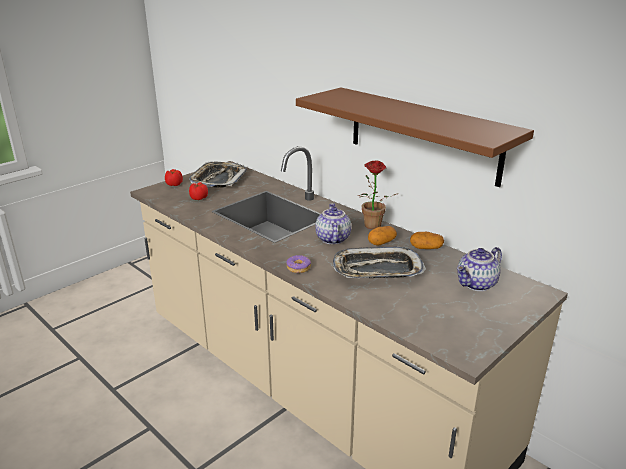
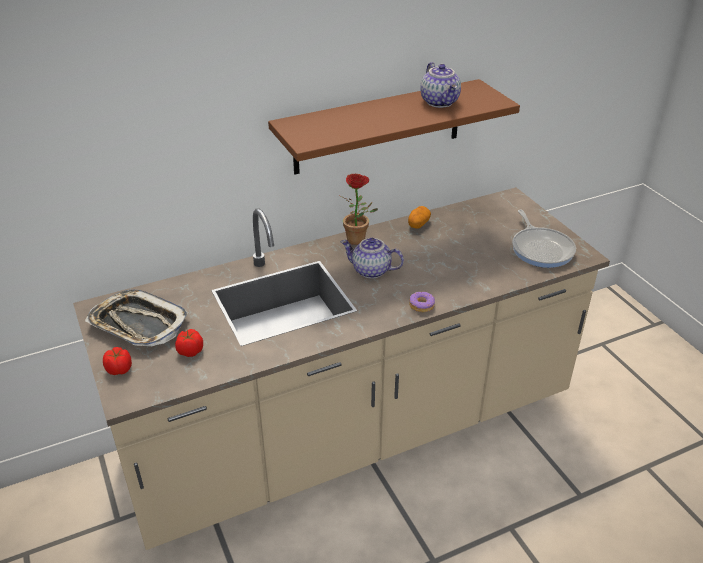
camera: 70 degrees left, 10 degrees up
(377, 270) = (446, 261): tray -> none
(381, 242) = (395, 244): potato -> none
(450, 322) = (541, 249): none -> frying pan
(477, 284) = (490, 219): teapot -> teapot (440, 102)

